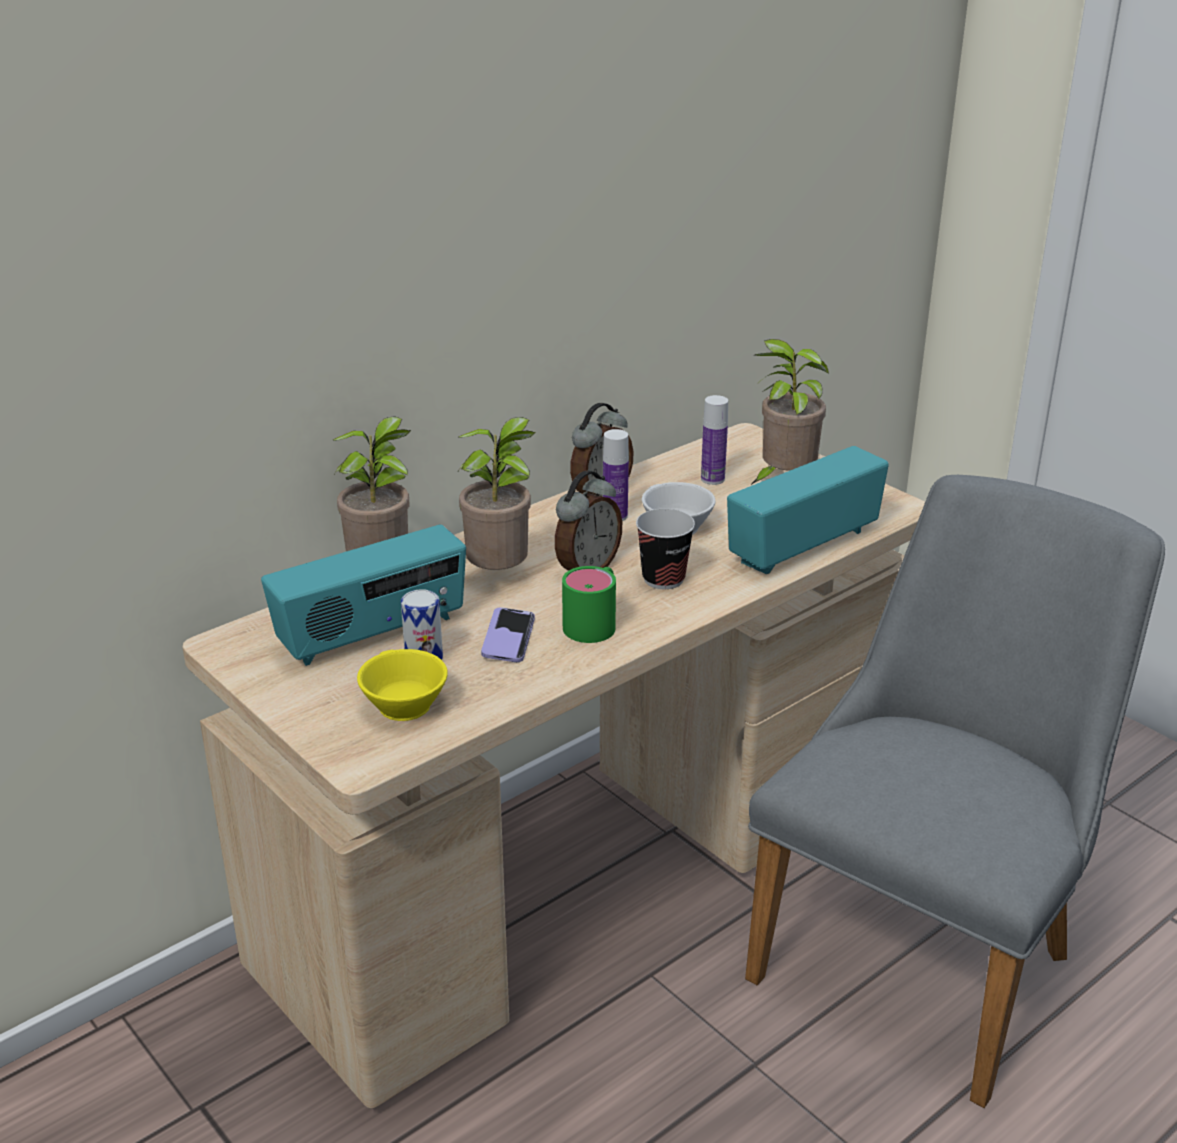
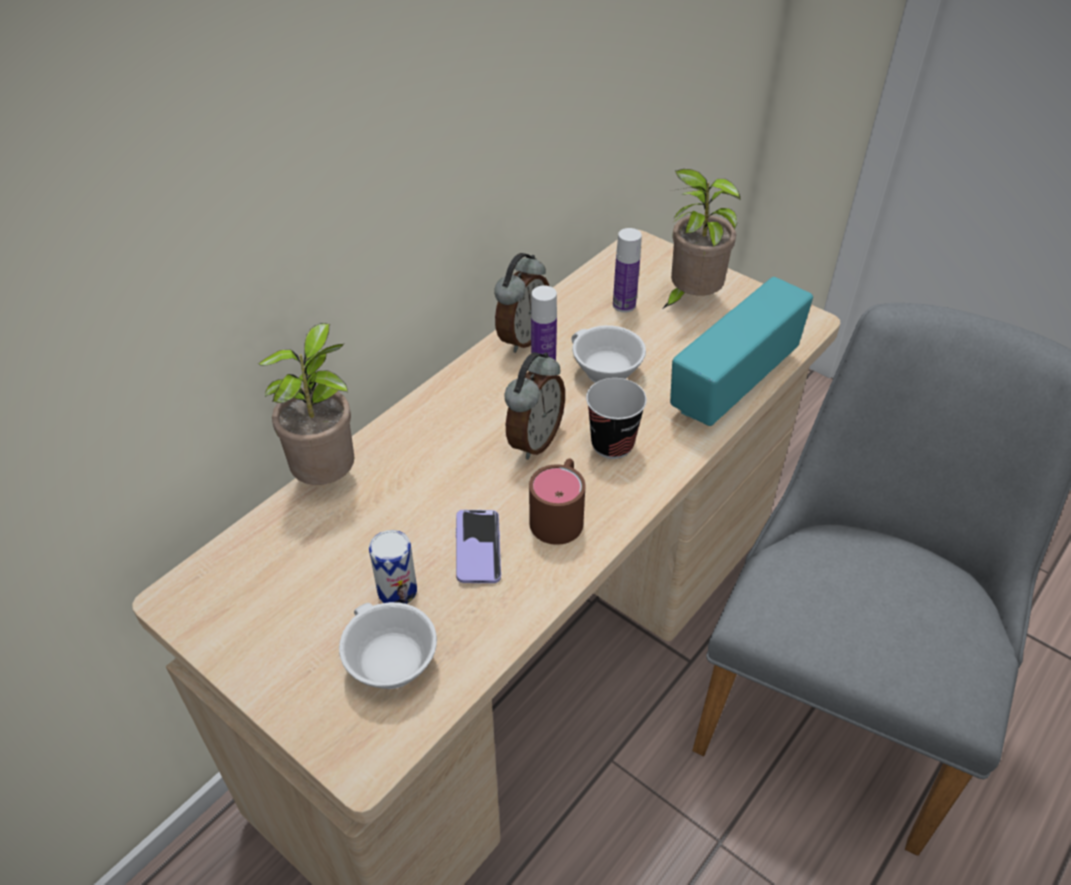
camera: 10 degrees left, 15 degrees up
(372, 635) = (336, 563): radio -> none
(400, 704) = (387, 664): yellow cup -> white cup
(501, 575) = (450, 460): potted plant -> none
(595, 622) = (560, 513): green mug -> brown mug

